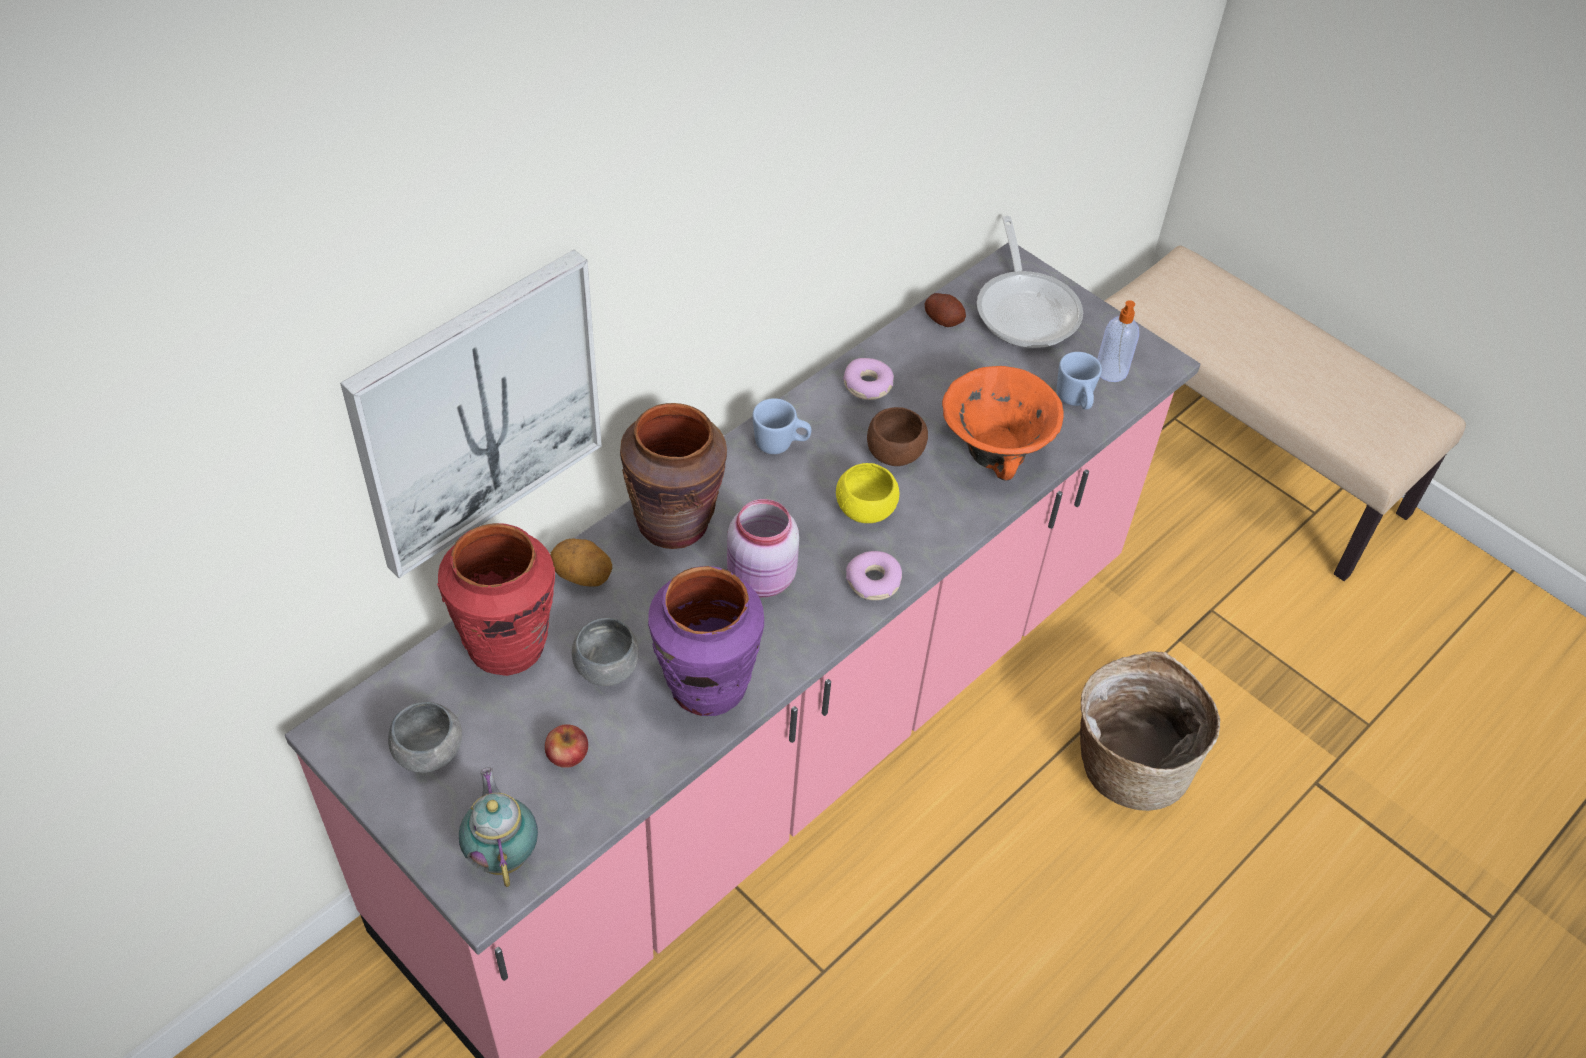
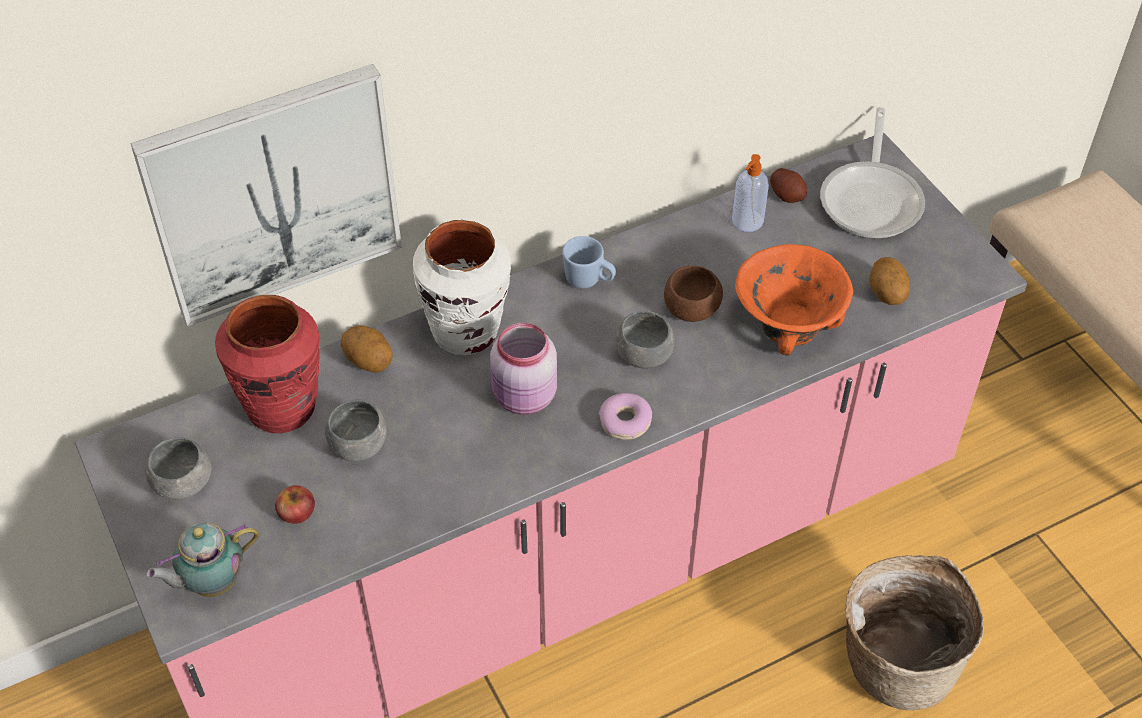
camera: 20 degrees right, 0 degrees up
(503, 853) = (211, 583): teapot -> teapot turned 120 degrees counterclockwise
(674, 523) = (466, 331): brown vase -> white vase
(707, 686) = (439, 481): purple vase -> none
(865, 510) = (643, 356): yellow bowl -> grey bowl
(867, 385) = (690, 242): donut -> none
(1075, 401) = (886, 294): blue mug -> potato
(1111, 372) = (932, 274): soap dispenser -> soap dispenser (747, 222)

